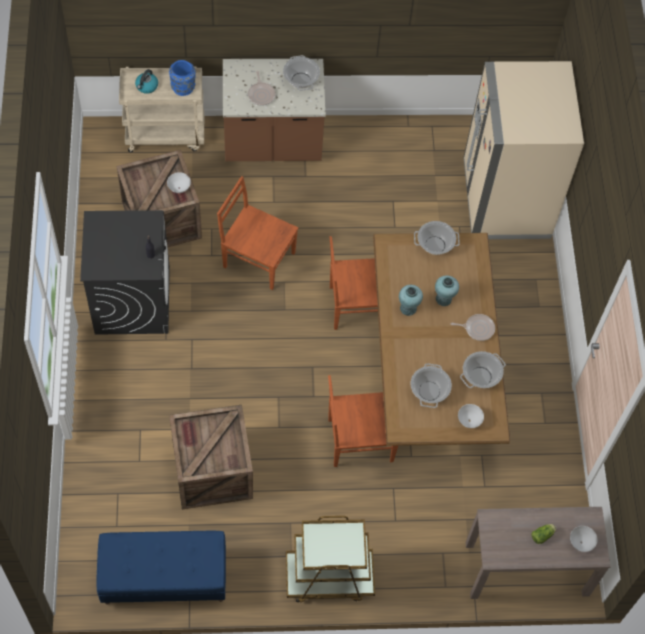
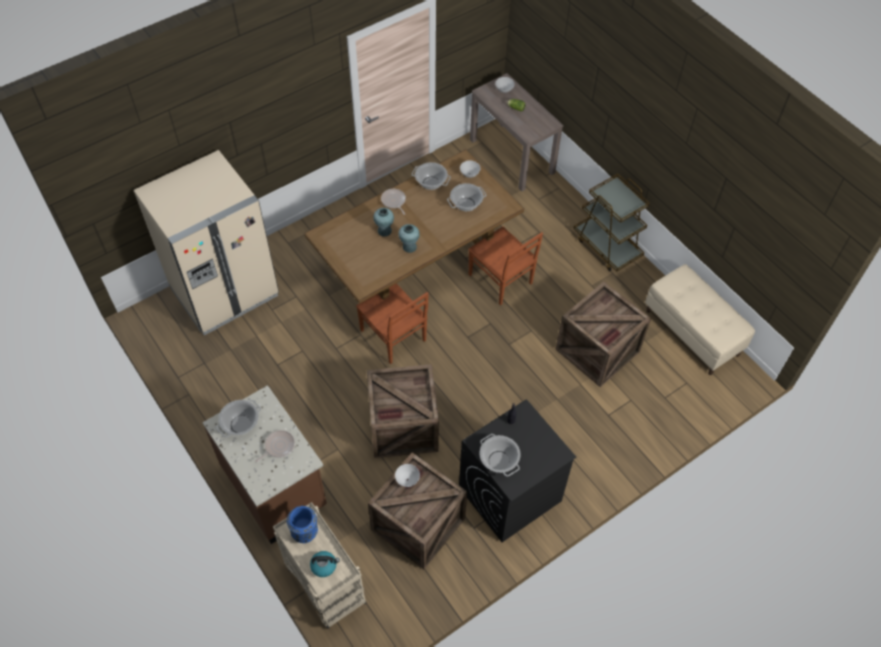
camera: 120 degrees left, 5 degrees down
(164, 579) = (692, 332): blue bench -> beige bench
(257, 259) = (402, 427): brown chair -> crate
(435, 245) = (340, 257): cooking pot -> cooking pot (498, 460)

